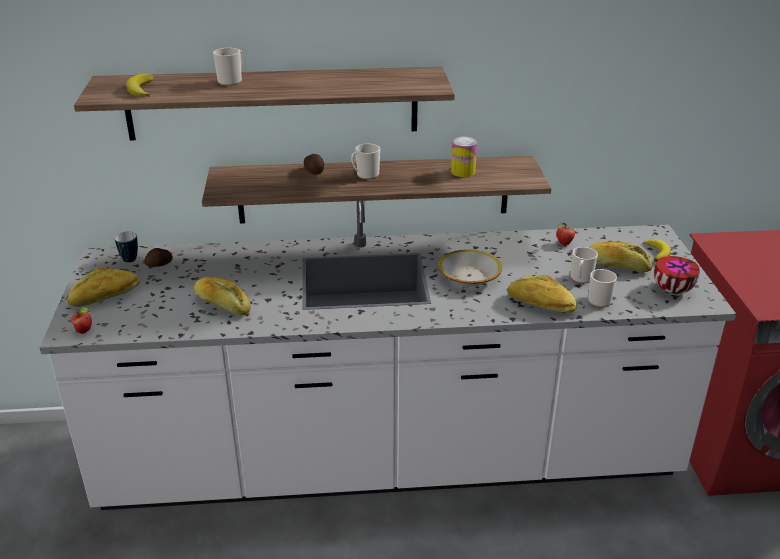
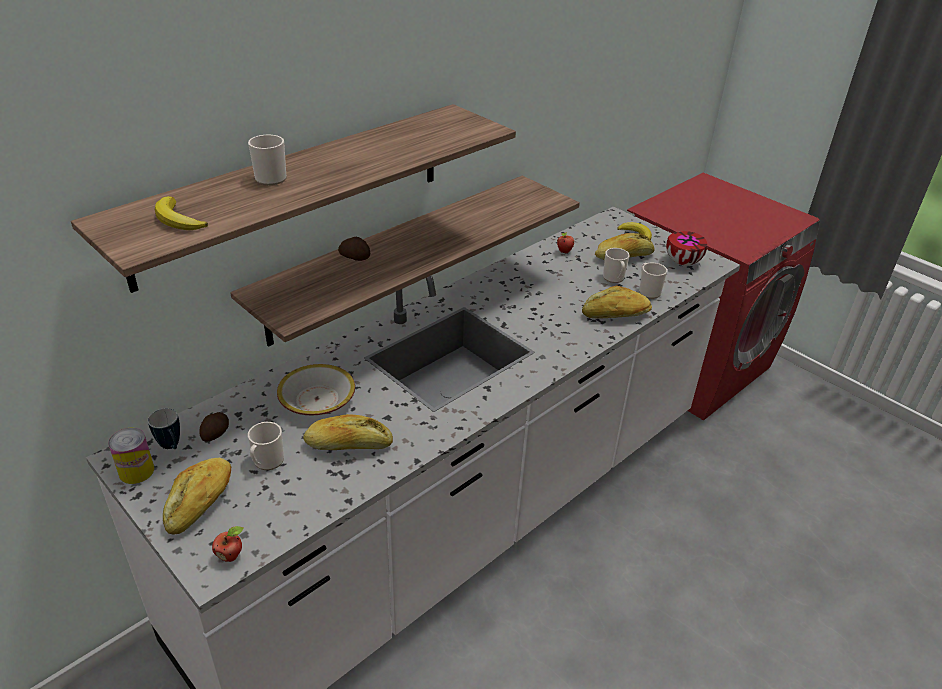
camera: 40 degrees left, 5 degrees up
(365, 175) = (410, 244): mug -> mug (267, 462)
(463, 171) = (490, 210): can -> can (136, 471)
(469, 276) = (532, 312): bowl -> bowl (317, 400)

